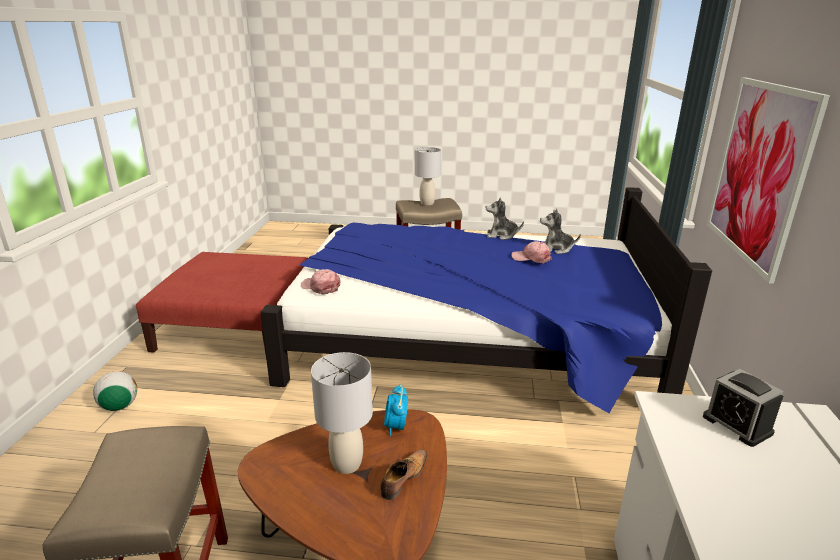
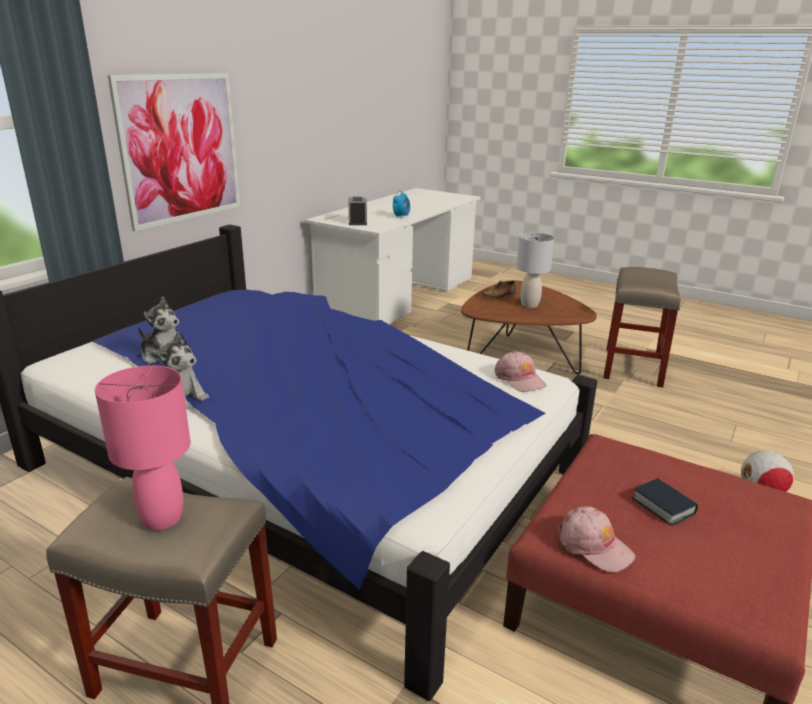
camera: 155 degrees left, 0 degrees up
(233, 276) = (663, 506): none -> book
(396, 427) = (491, 311): alarm clock -> alarm clock (401, 217)
(427, 203) = (161, 519): grey table lamp -> pink table lamp
(531, 258) = (228, 346): pink cap -> pink cap (593, 546)

